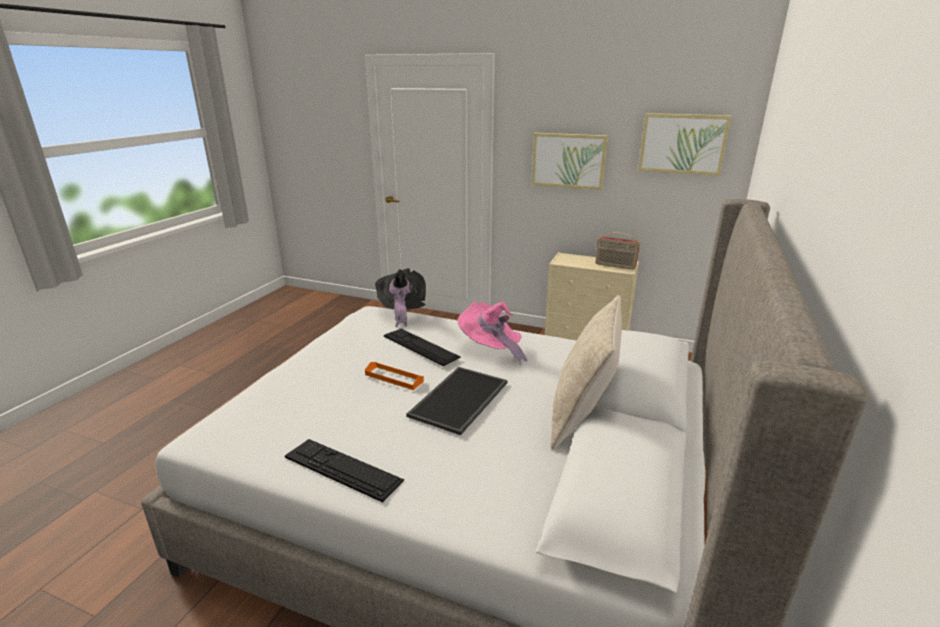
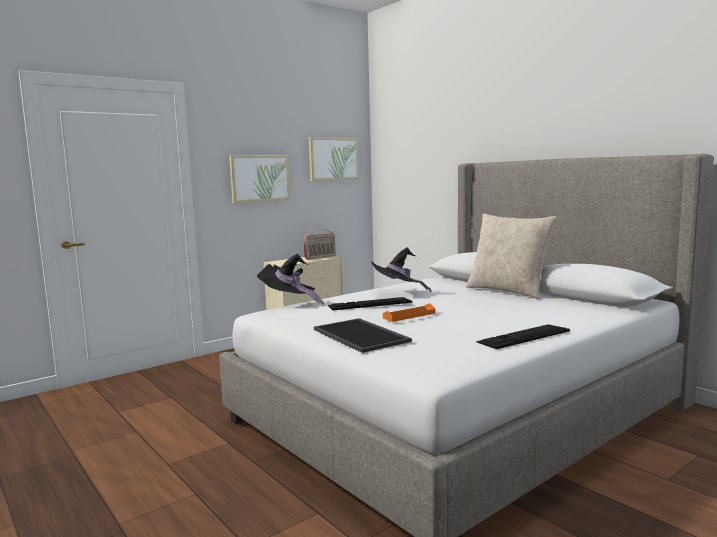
camera: 60 degrees left, 15 degrees down
(460, 400) = (463, 306): tray -> tray (362, 335)
(491, 349) = (398, 294): pink hat -> black hat

